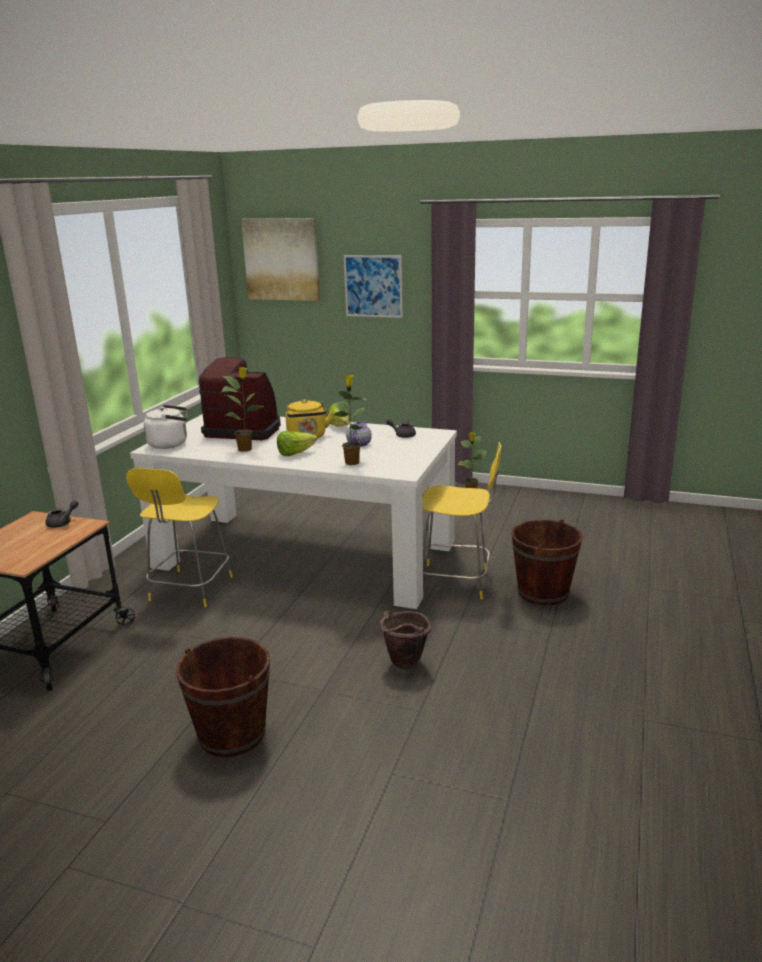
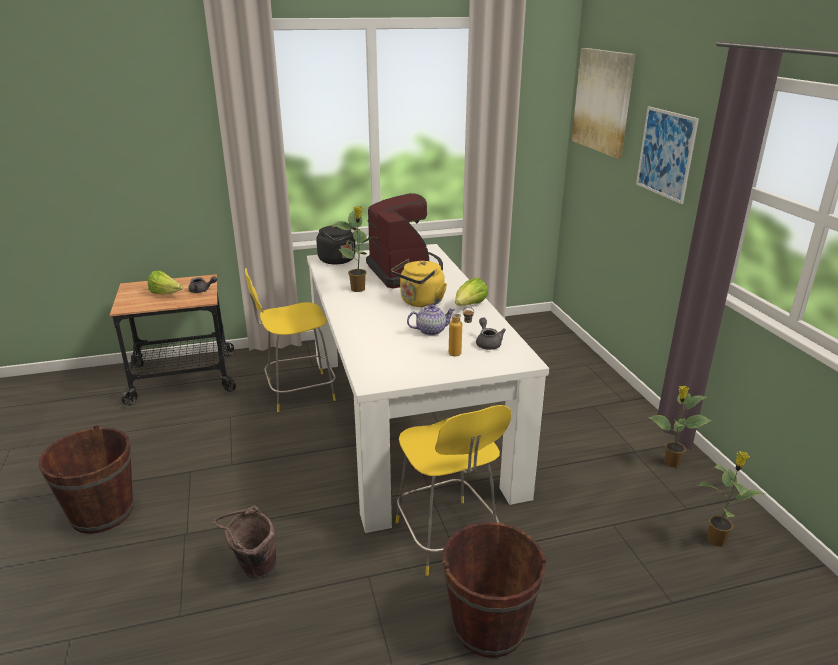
camera: 55 degrees right, 5 degrees up
(170, 444) = (339, 260): white kettle -> black kettle
(295, 454) = (370, 312): lettuce -> lettuce (166, 294)
(352, 462) = (376, 344): potted plant -> potted plant (717, 539)
(405, 444) = (460, 354): none -> bottle

